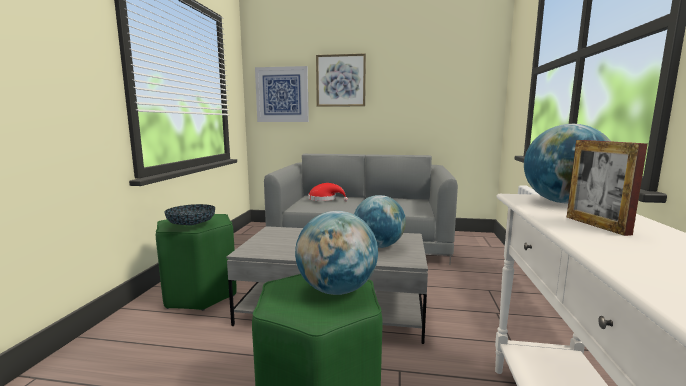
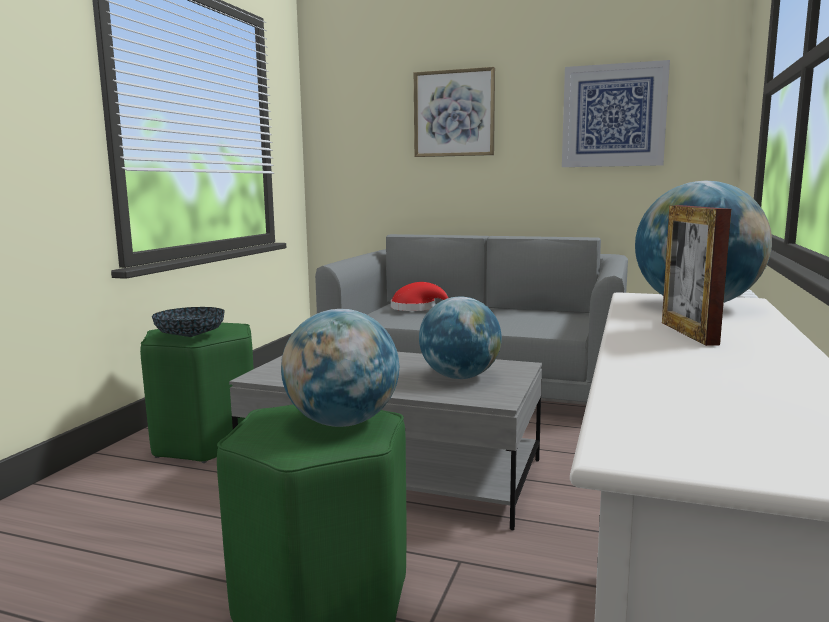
camera: 10 degrees right, 0 degrees up
(282, 94) = (361, 139): picture -> picture (613, 116)

